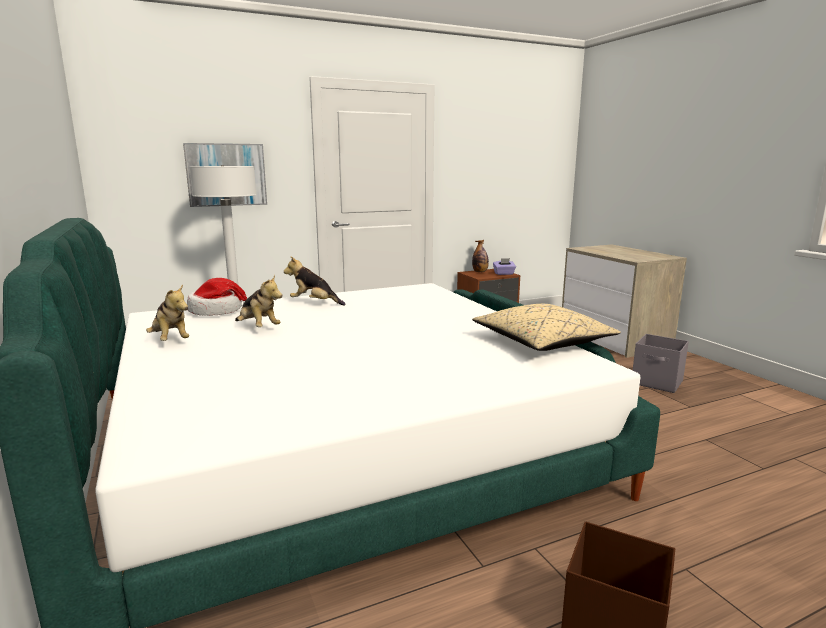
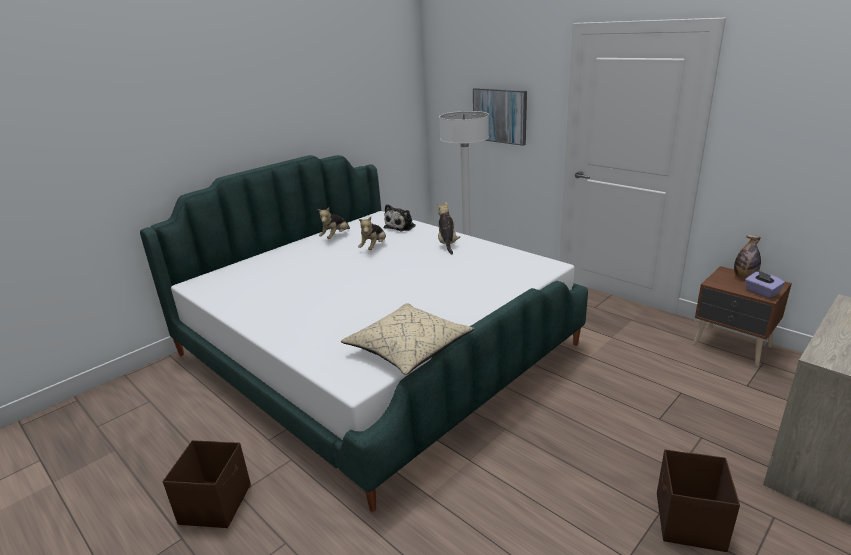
camera: 70 degrees right, 10 degrees up
(217, 311) = (401, 226): hat -> plush toy
(657, 382) = (689, 523): grey storage box -> brown storage box

